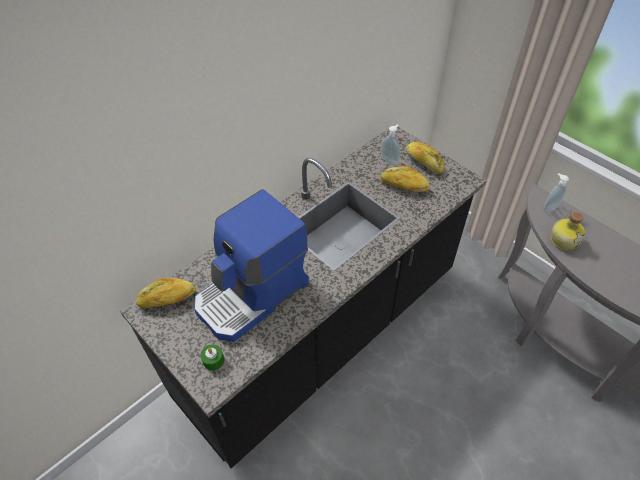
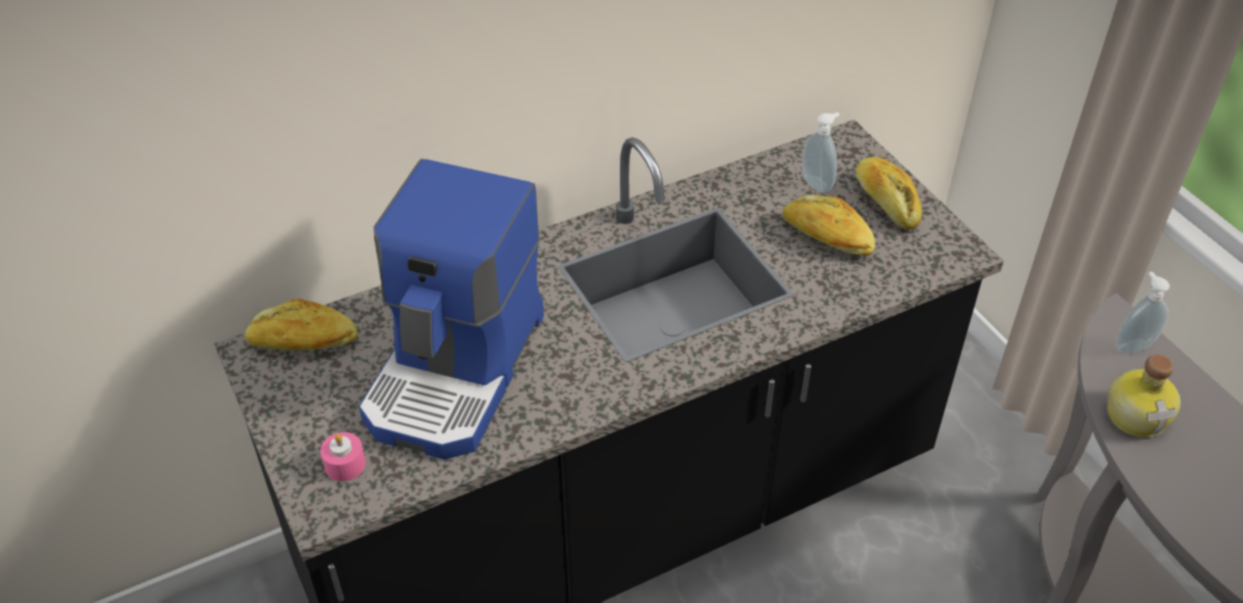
camera: 15 degrees right, 5 degrees down
(213, 360) = (345, 464): green candle -> pink candle
(253, 295) = (457, 371): coffee machine -> coffee machine turned 45 degrees counterclockwise

